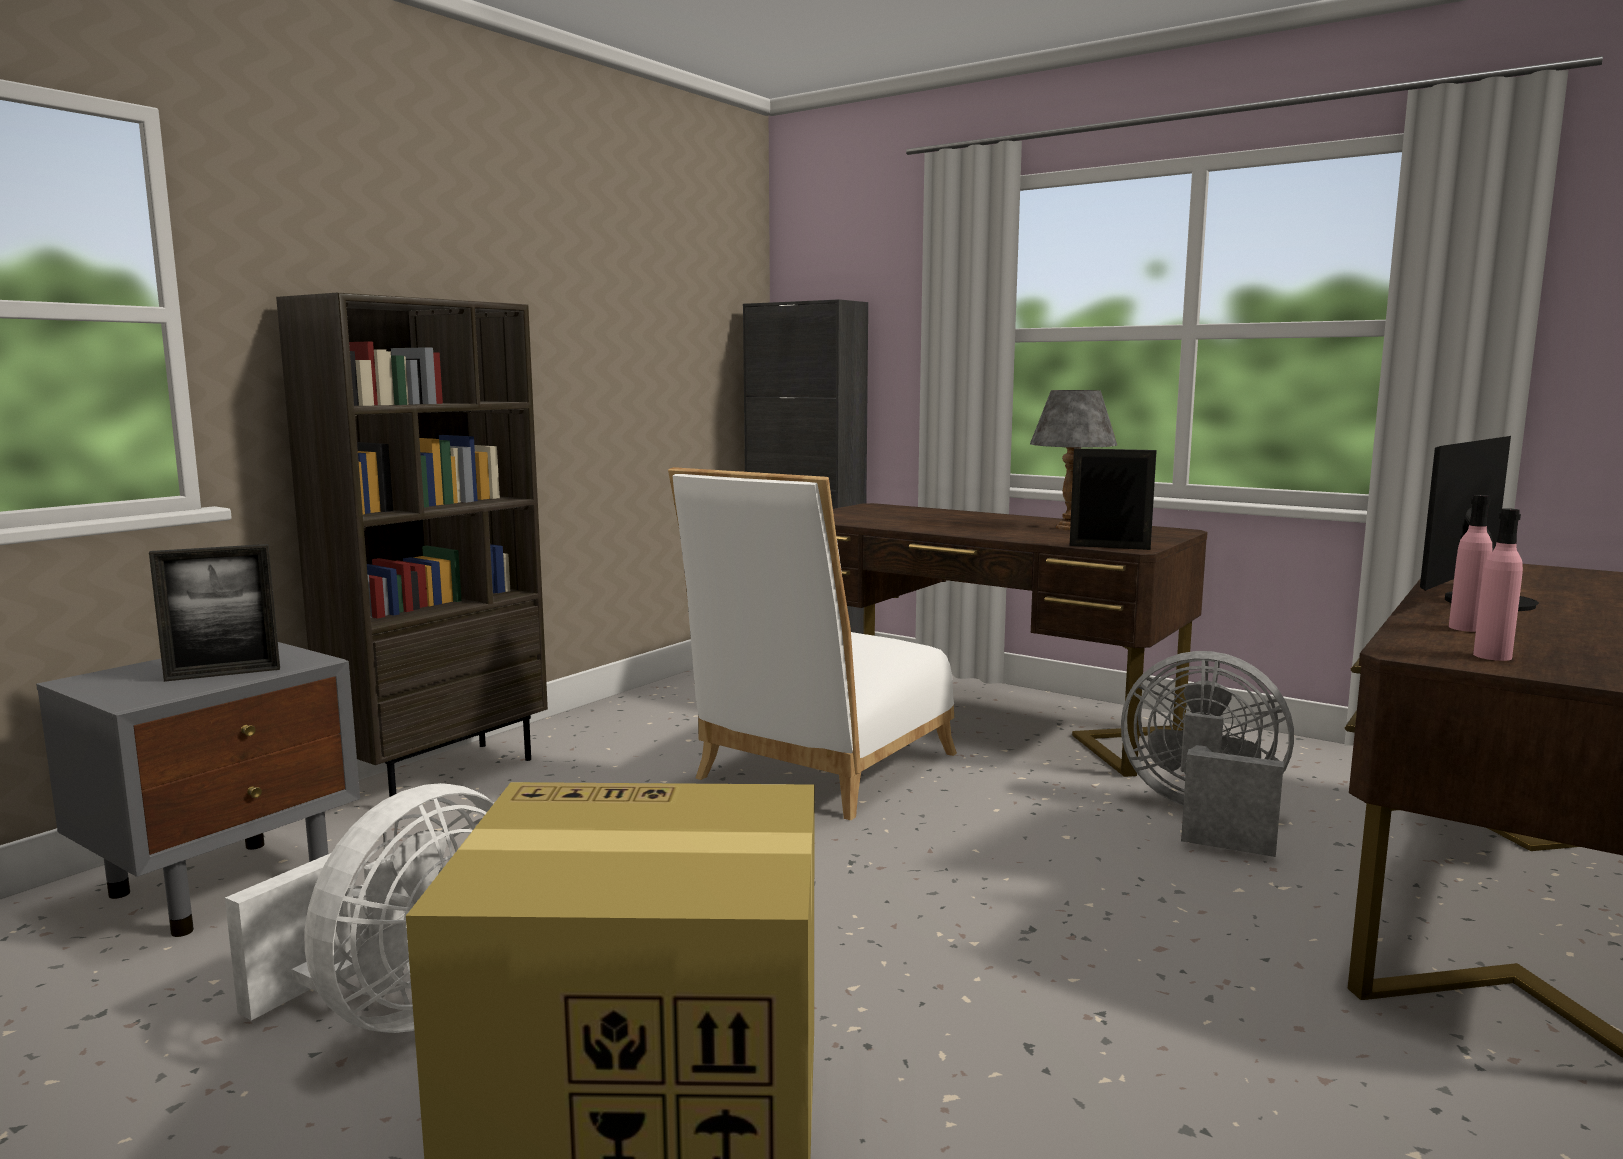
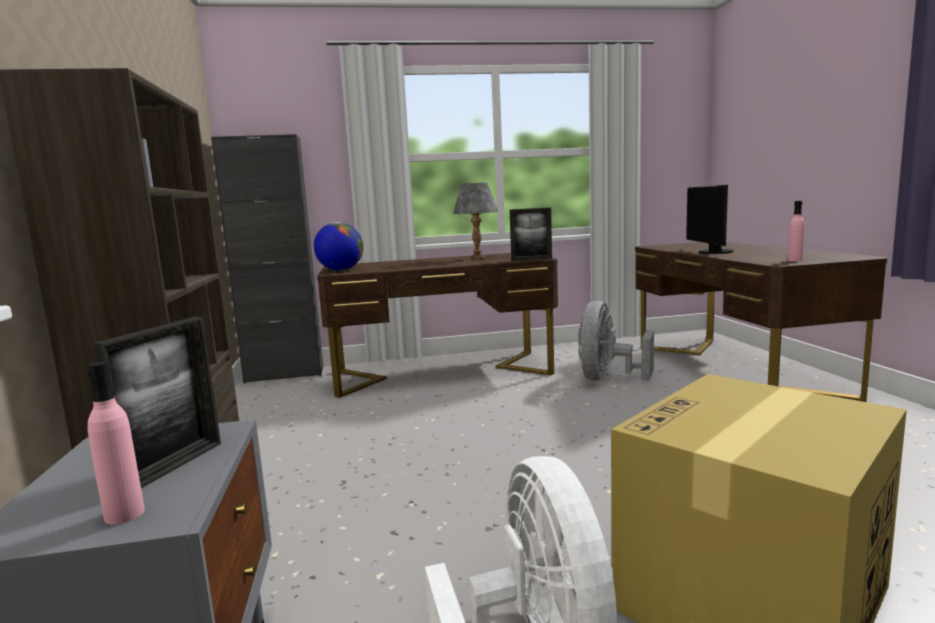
camera: 45 degrees left, 0 degrees up
(819, 771) = (429, 420): white chair -> none
(835, 515) = (340, 270): none -> globe
(1109, 547) = (531, 259): picture frame -> picture frame turned 150 degrees counterclockwise
(1204, 816) = (607, 378): grey fan -> grey fan turned 45 degrees counterclockwise
(1465, 628) = (750, 257): pink bottle -> pink bottle (124, 514)

